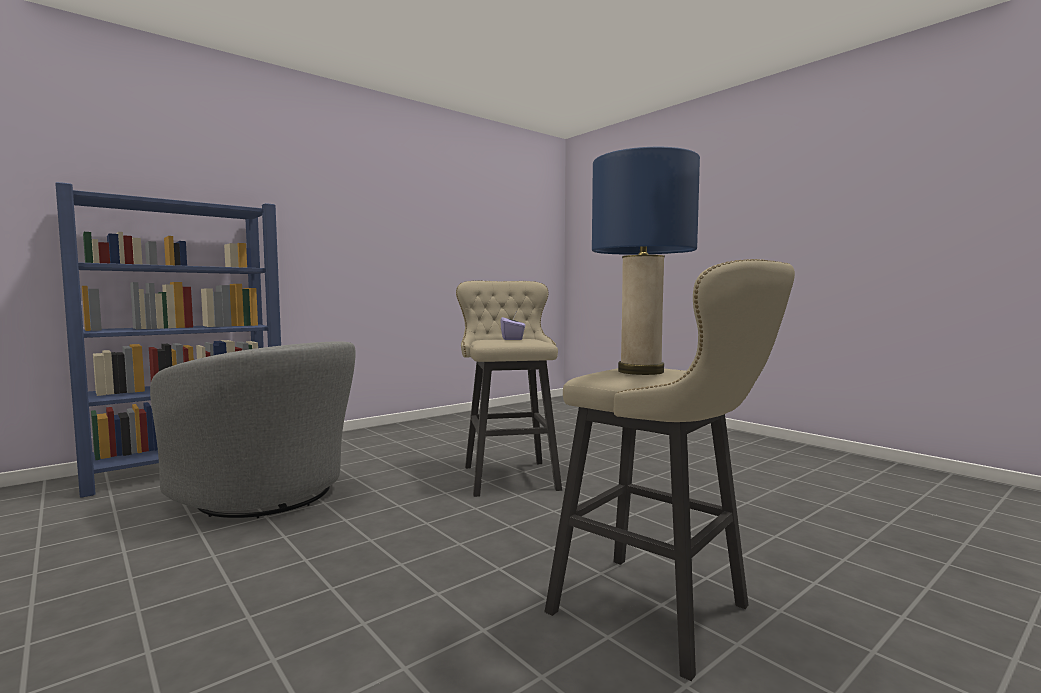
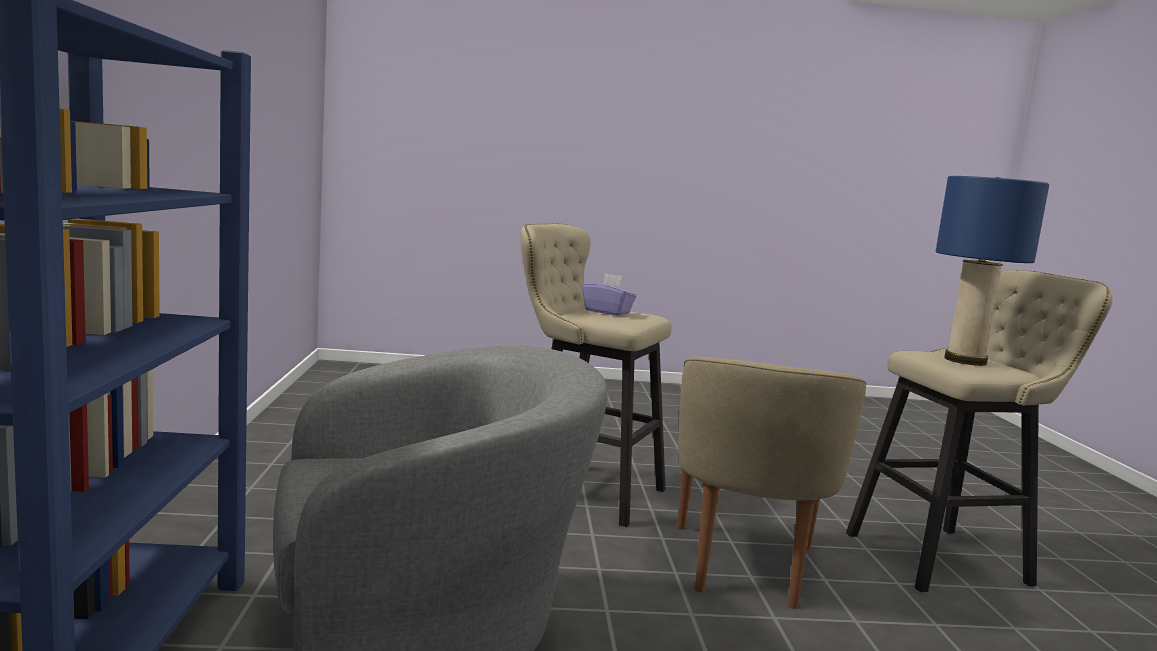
camera: 55 degrees left, 5 degrees up
(472, 538) = (744, 566): none -> beige armchair

